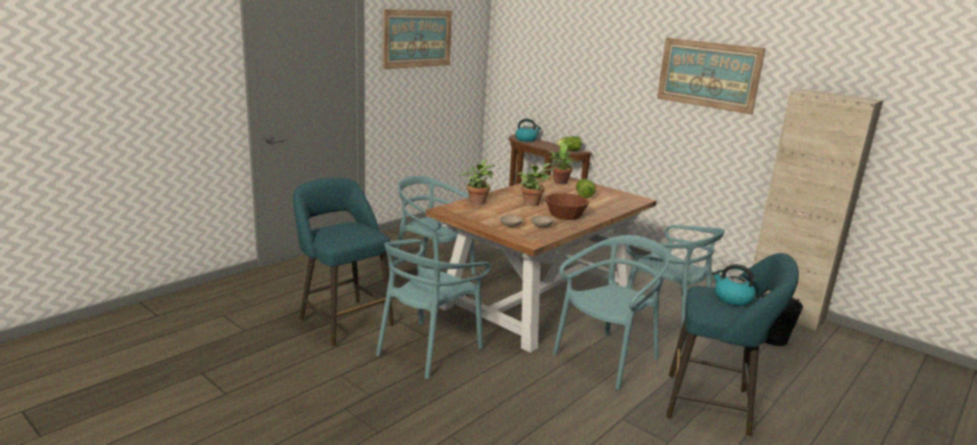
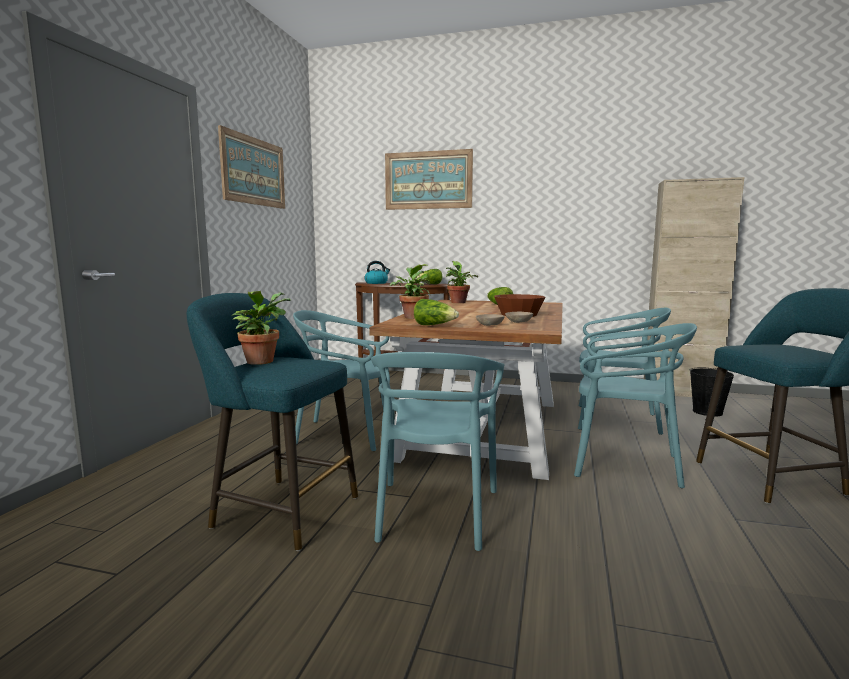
camera: 25 degrees left, 10 degrees down
(470, 217) = (434, 325): none -> lettuce
(532, 203) = (468, 313): potted plant -> potted plant (261, 361)
(607, 359) = (625, 464): turquoise chair -> turquoise chair turned 90 degrees clockwise
(708, 74) = (565, 186): picture -> picture (428, 180)
(732, 298) = (779, 346): kettle -> none

